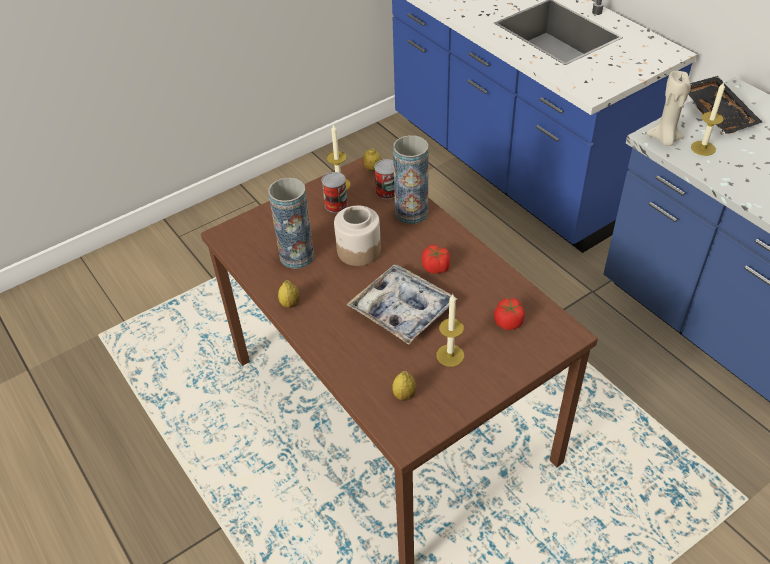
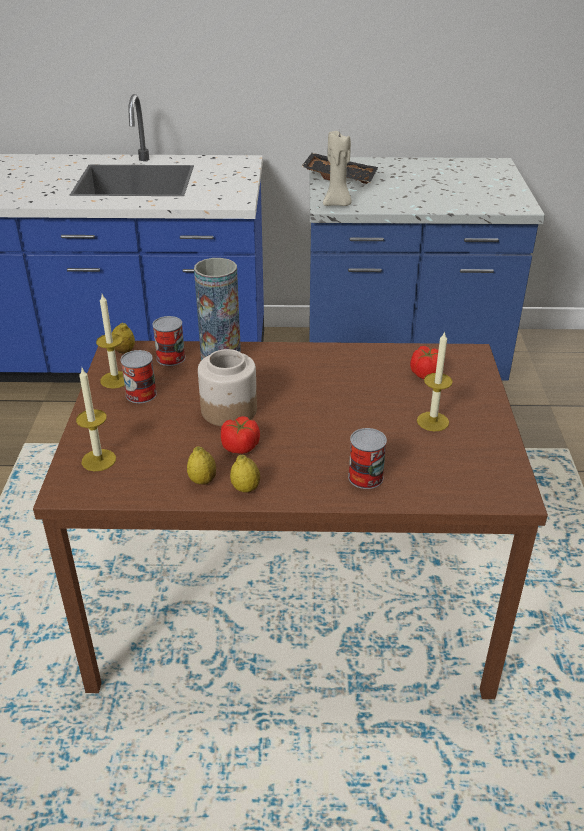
camera: 55 degrees left, 10 degrees down
(297, 256) = (180, 452): vase -> none
(352, 352) = (365, 477): none -> can
(402, 310) = (343, 421): tray -> none
(404, 395) = (456, 470): lemon -> lemon (202, 480)
(436, 267) = (312, 378): tomato -> tomato (240, 447)
(703, 148) = (368, 197): candle -> candle (98, 460)

